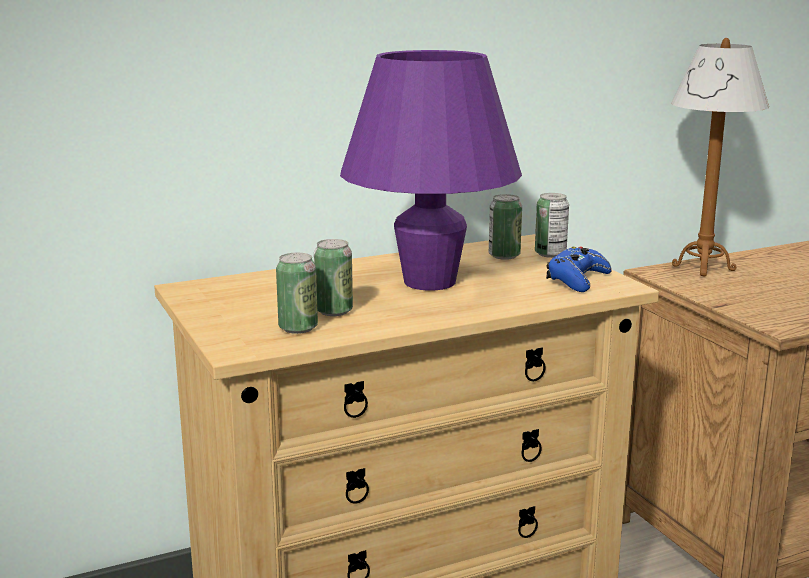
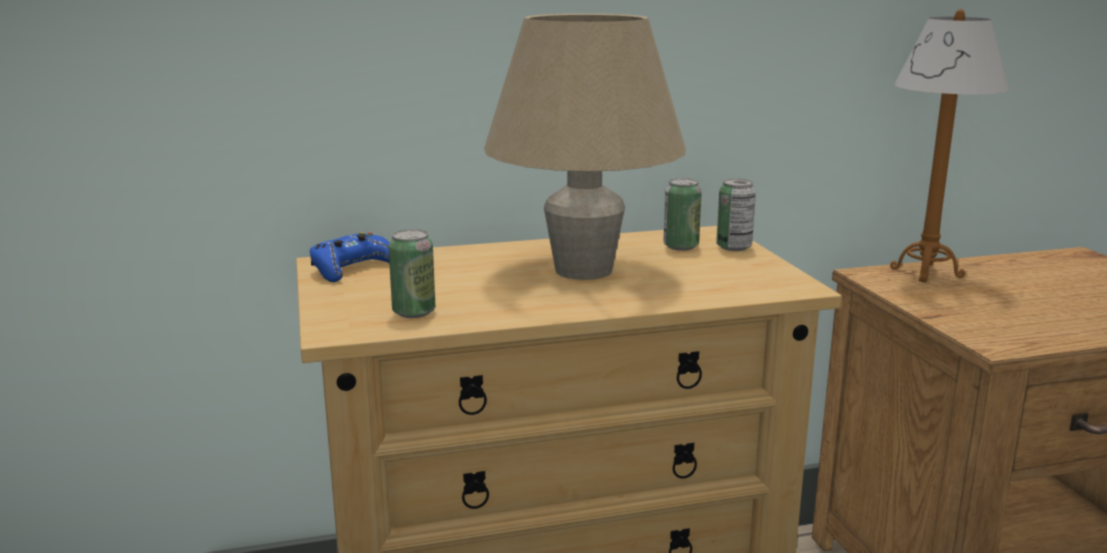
camera: 10 degrees right, 0 degrees up
(334, 311) = (462, 296): can -> none
(430, 282) = (584, 270): purple table lamp -> beige table lamp
(577, 279) = (751, 277): blue game controller -> blue game controller (351, 268)

